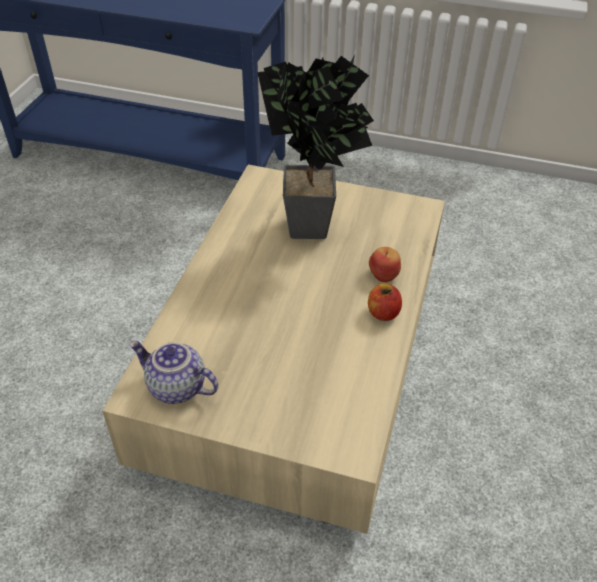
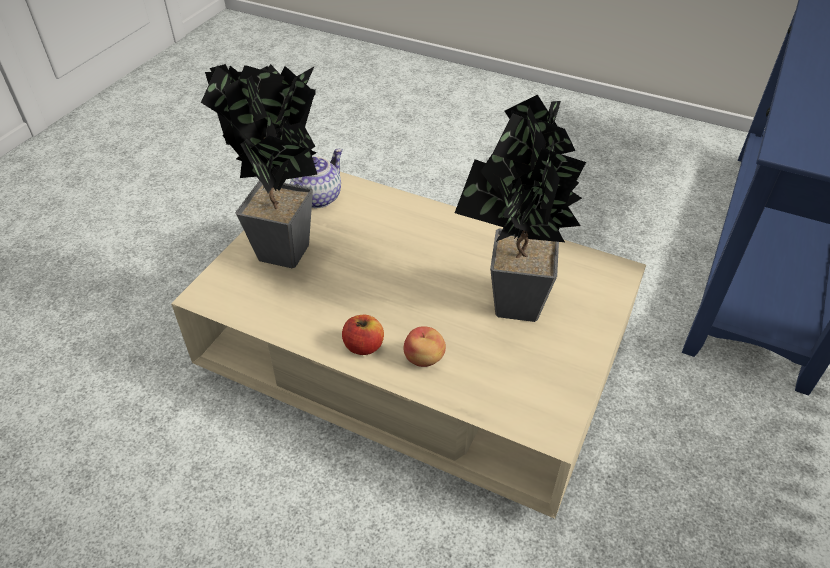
camera: 100 degrees right, 0 degrees up
(281, 391) = (289, 256): none -> potted plant

